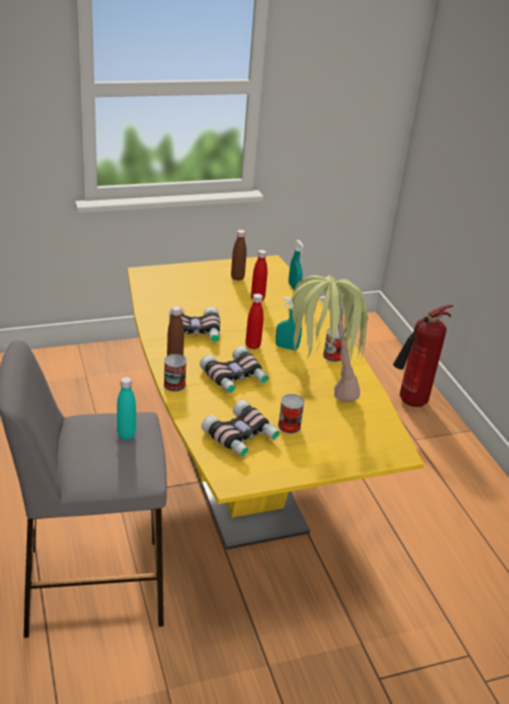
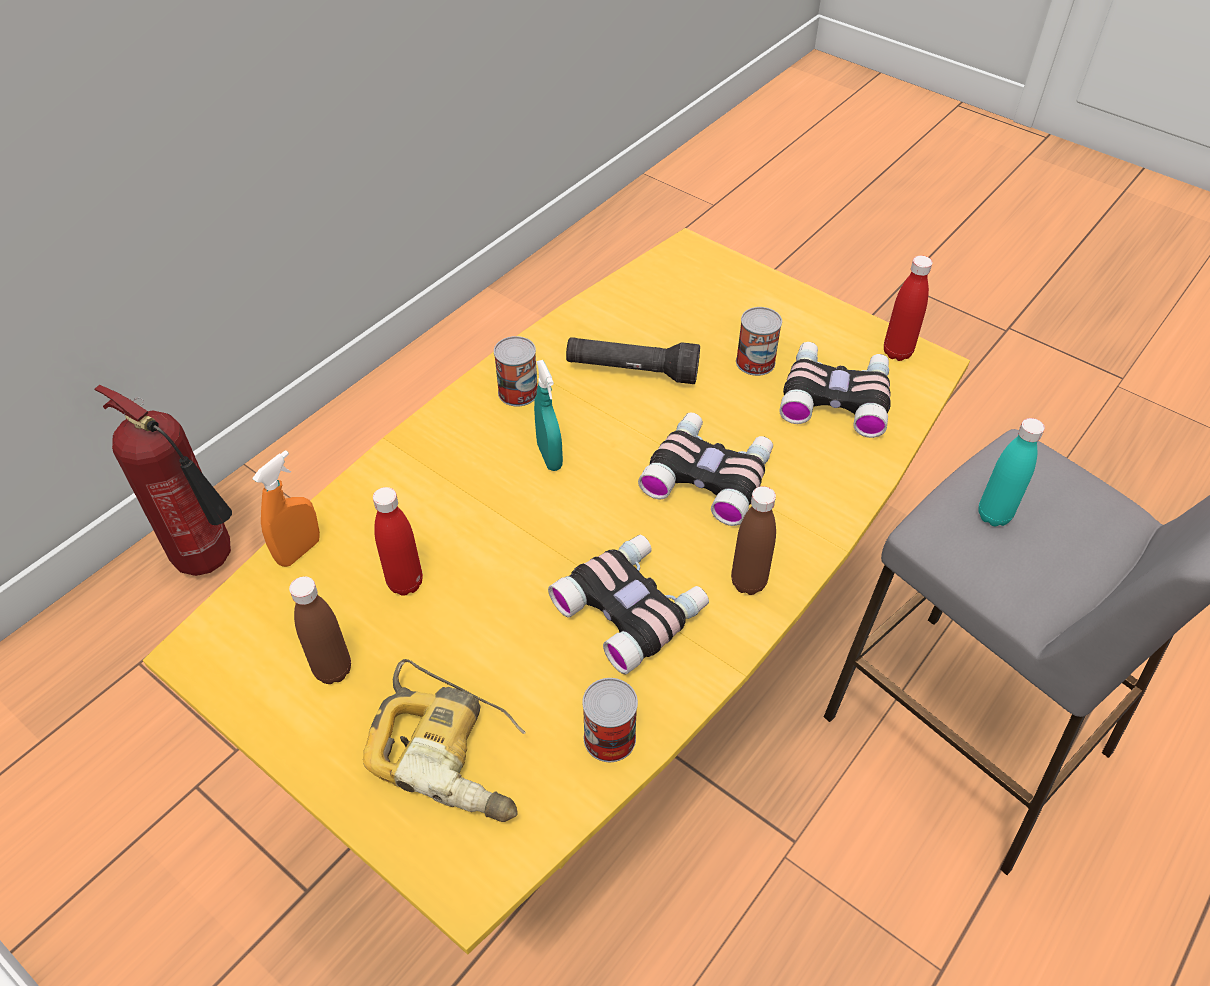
camera: 120 degrees left, 15 degrees up
(174, 385) = (815, 538): can -> can (609, 738)
(184, 284) = (454, 751): none -> power drill
(253, 345) = (590, 502): red bottle -> red bottle (897, 352)
(294, 287) = (299, 551): turquoise spray bottle -> orange spray bottle
(318, 389) = (632, 371): potted plant -> black flashlight

